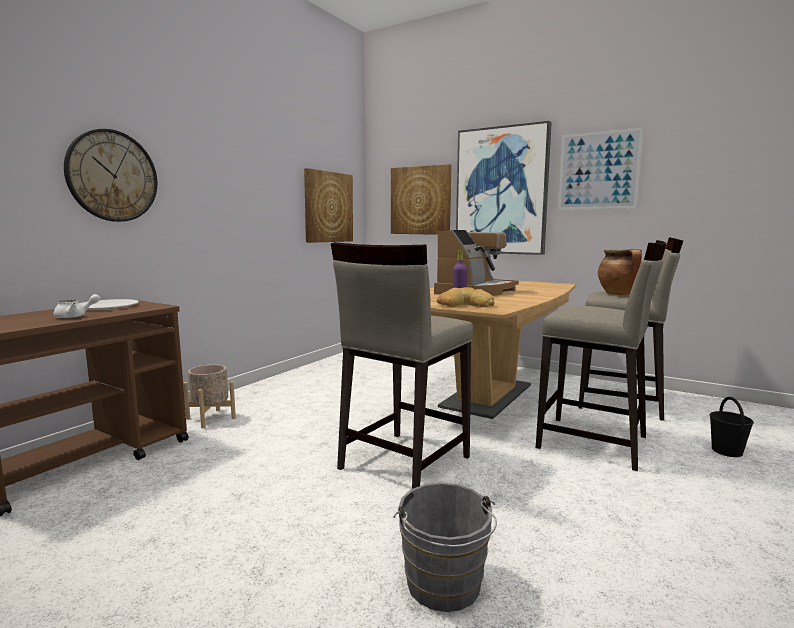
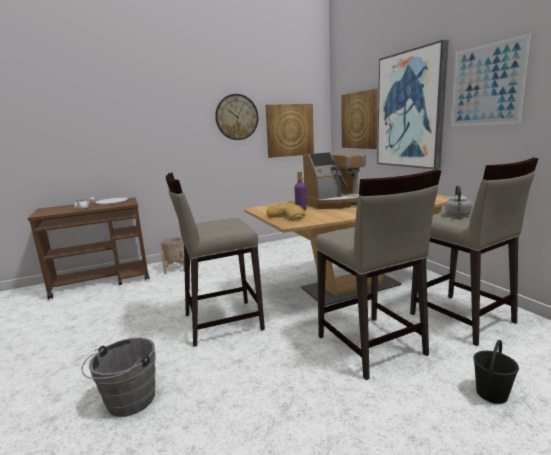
camera: 35 degrees right, 5 degrees up
(112, 176) = (123, 128): wall clock -> wall clock (237, 117)
(619, 294) = (457, 215): cooking pot -> grey kettle

